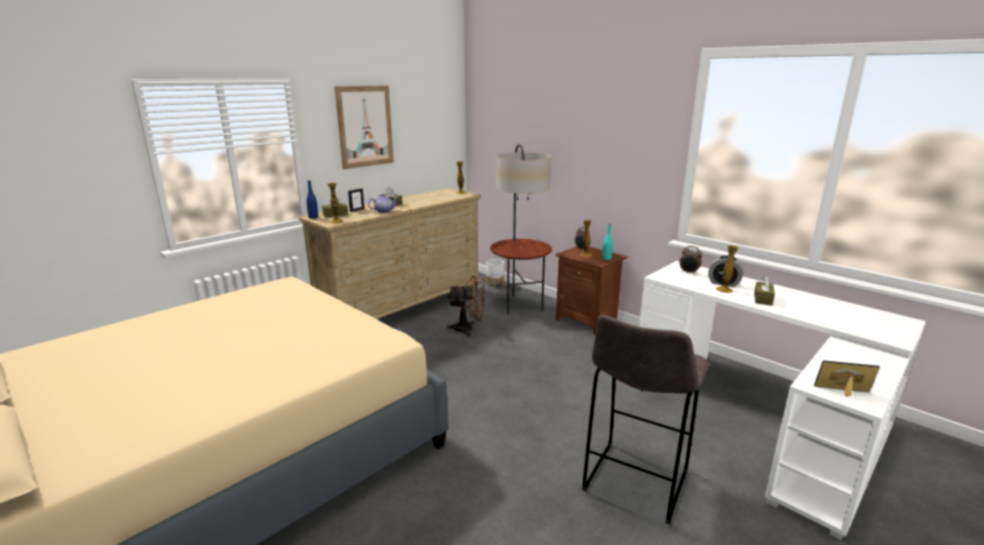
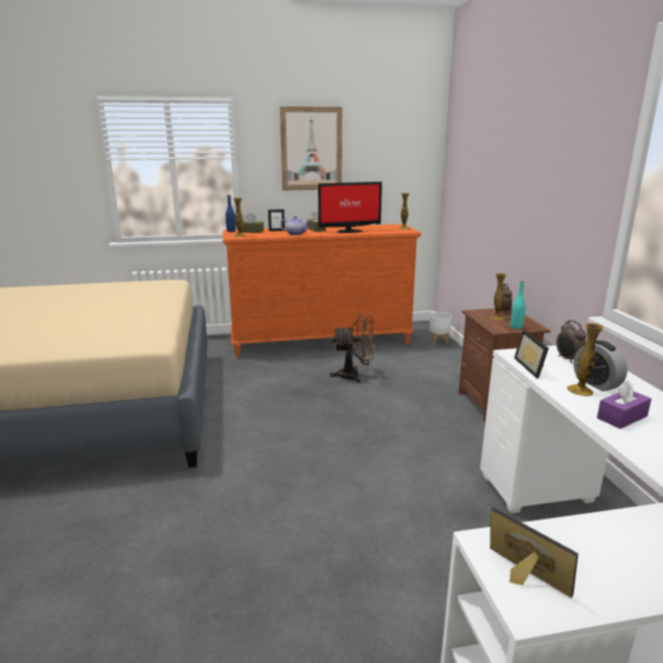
camera: 35 degrees right, 0 degrees up
(404, 309) = (322, 342): beige dresser -> orange dresser
(422, 201) = (348, 231): none -> monitor
(468, 329) = (354, 376): brown fan -> brown fan turned 45 degrees counterclockwise
(519, 305) = (438, 367): floor lamp -> none
(634, 483) = (312, 587): grey stool -> none
(682, 282) = (533, 367): none -> picture frame
(763, 299) = (622, 417): brown tissue box -> purple tissue box

